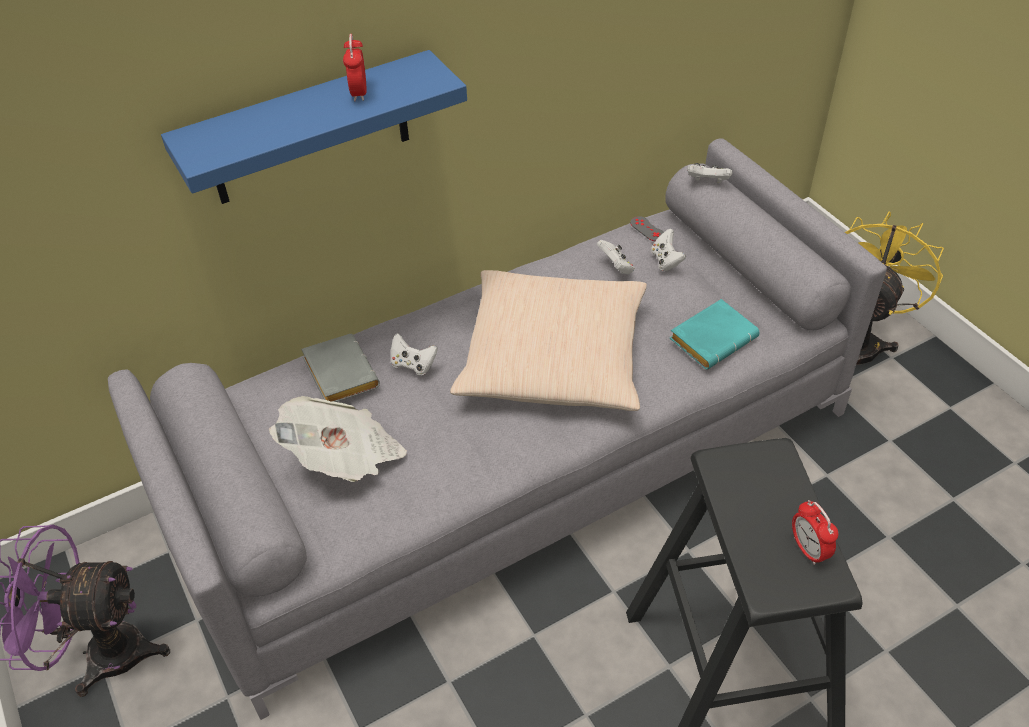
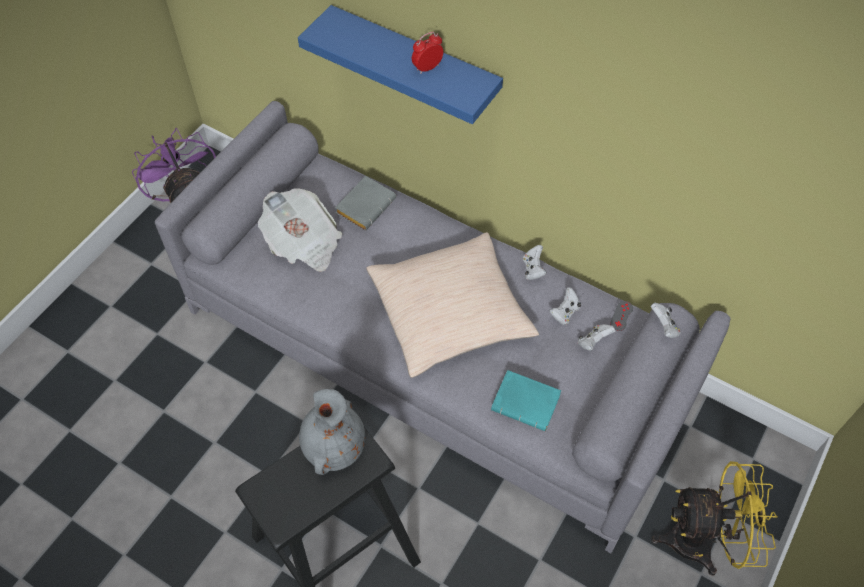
camera: 60 degrees right, 10 degrees up
(413, 364) = (396, 239): white game controller -> white game controller (533, 269)
(739, 486) = (333, 447): none -> grey vase
(808, 550) = (300, 504): alarm clock -> none

